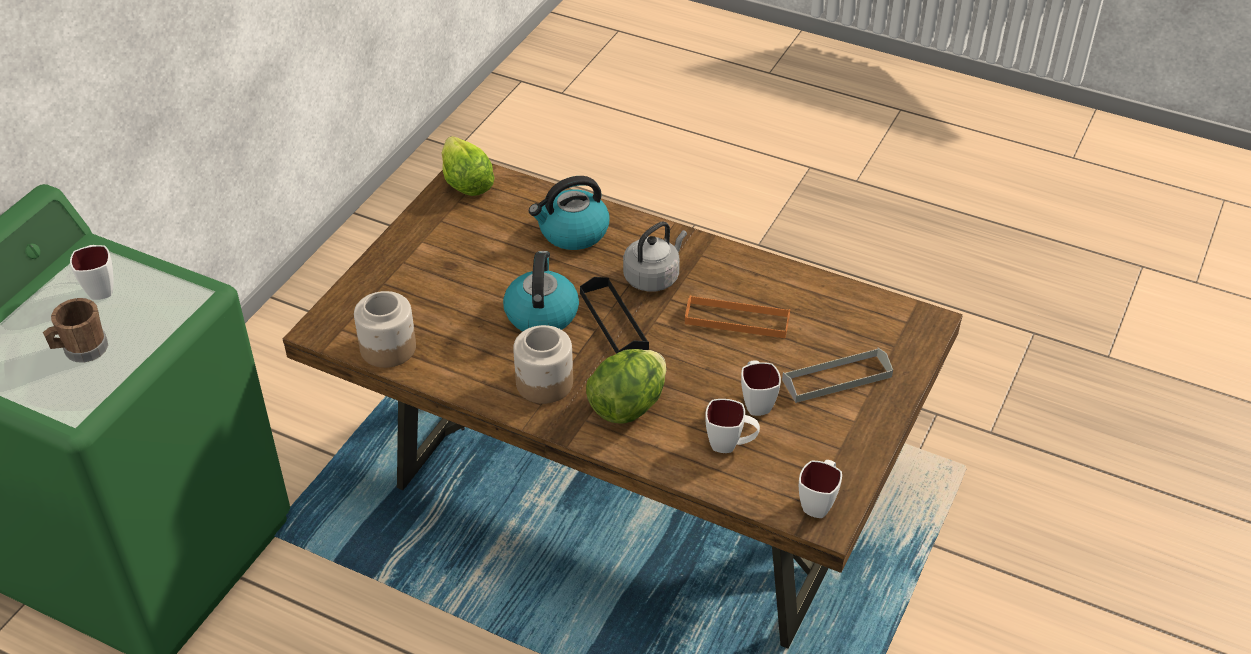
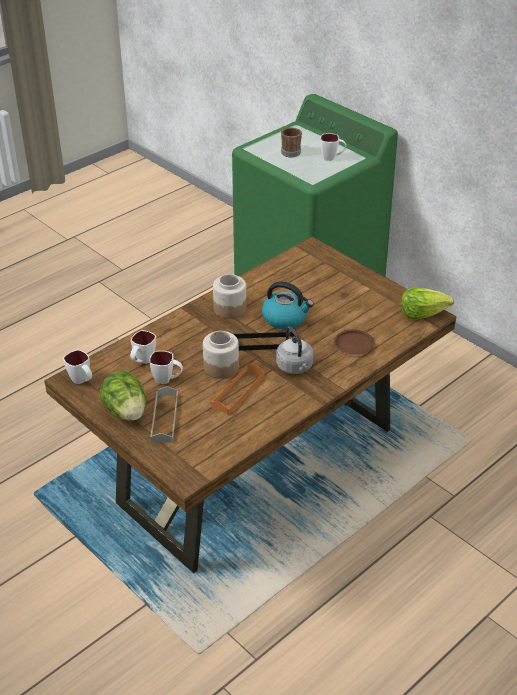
camera: 110 degrees right, 5 degrees down
(387, 348) = (286, 265): jar -> jar (221, 367)
(572, 232) = (353, 345): kettle -> brown plate
(627, 406) = (195, 333): lettuce -> lettuce (126, 411)

